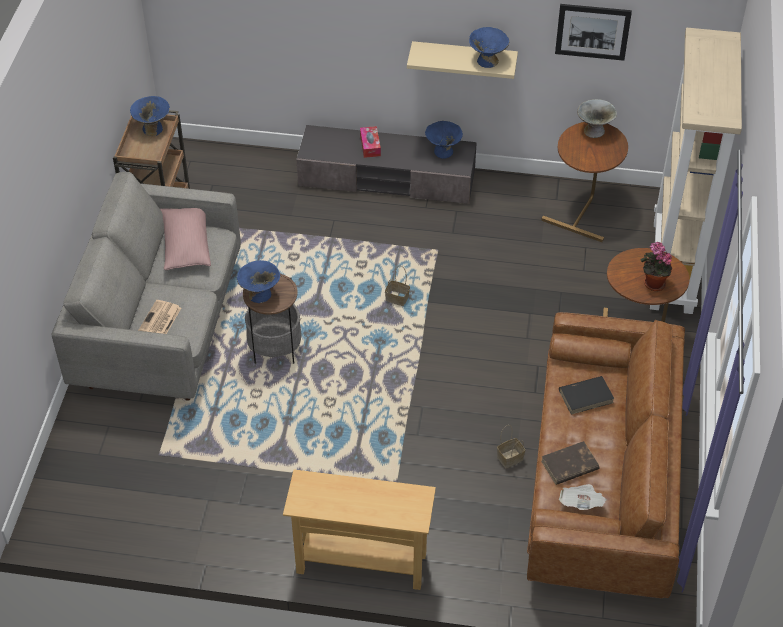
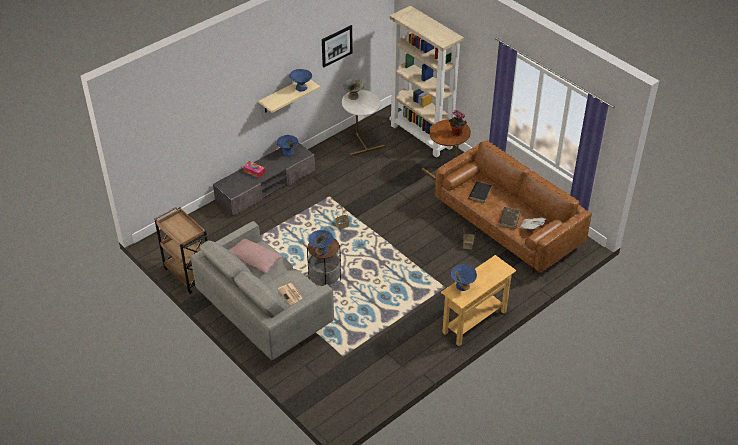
camera: 50 degrees left, 5 degrees down
(153, 129) = (175, 222): blue bowl -> blue bowl (462, 286)
(583, 212) = (361, 141): brown side table -> white side table

